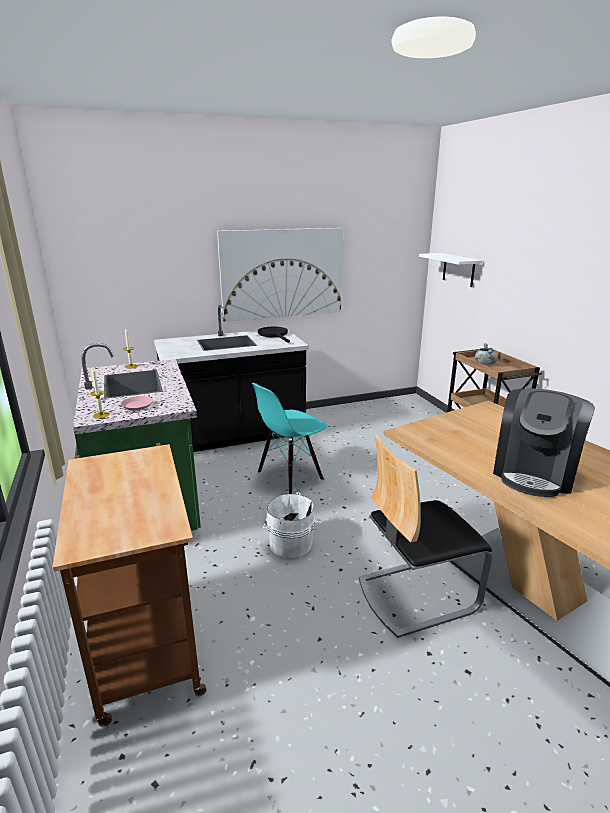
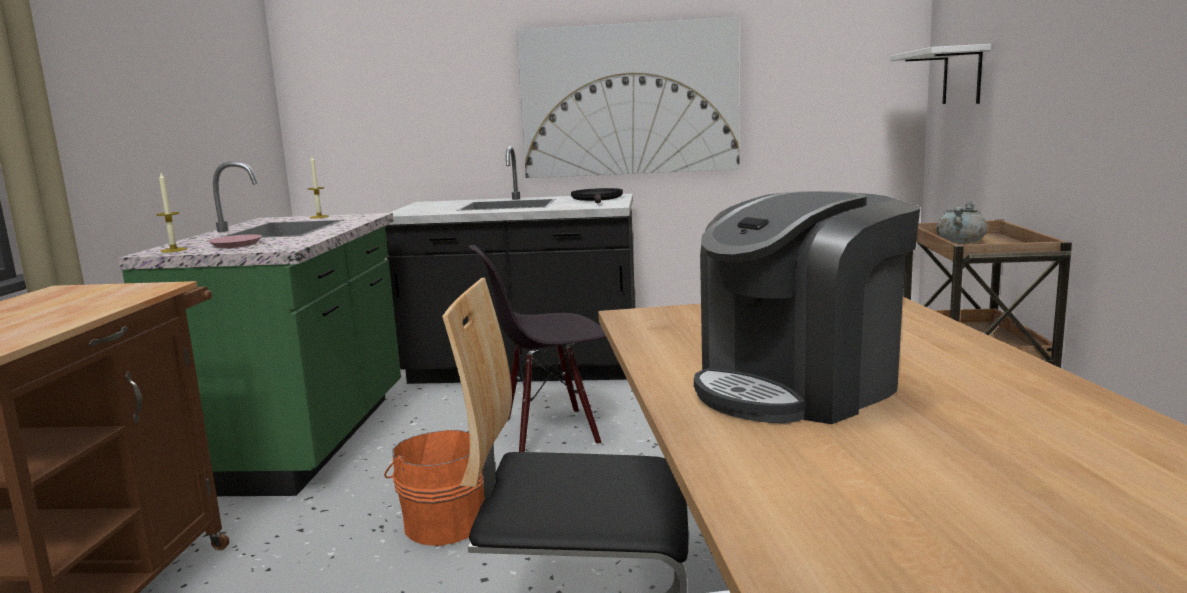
camera: 25 degrees right, 10 degrees down
(289, 543) = (443, 523): white bucket -> orange bucket
(290, 476) = (549, 432): turquoise chair -> black chair

